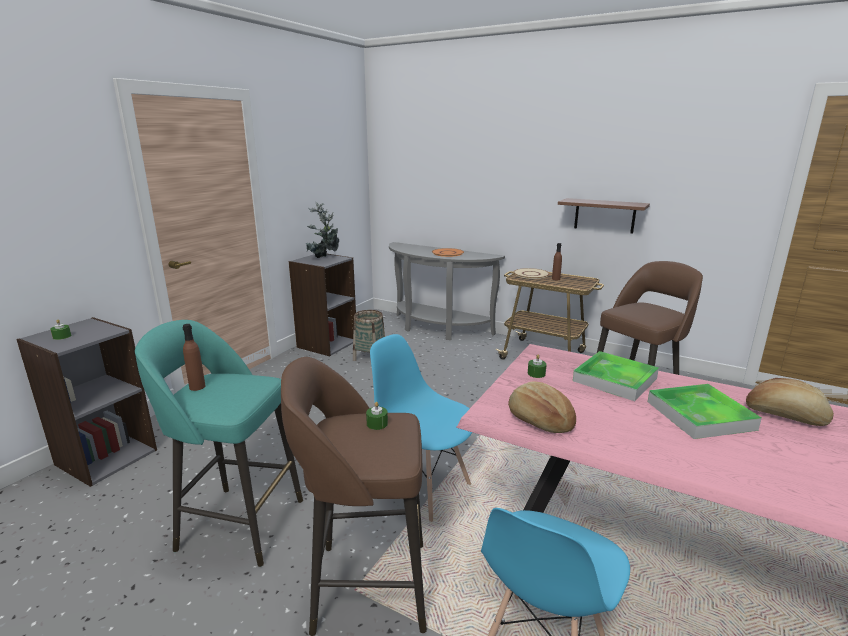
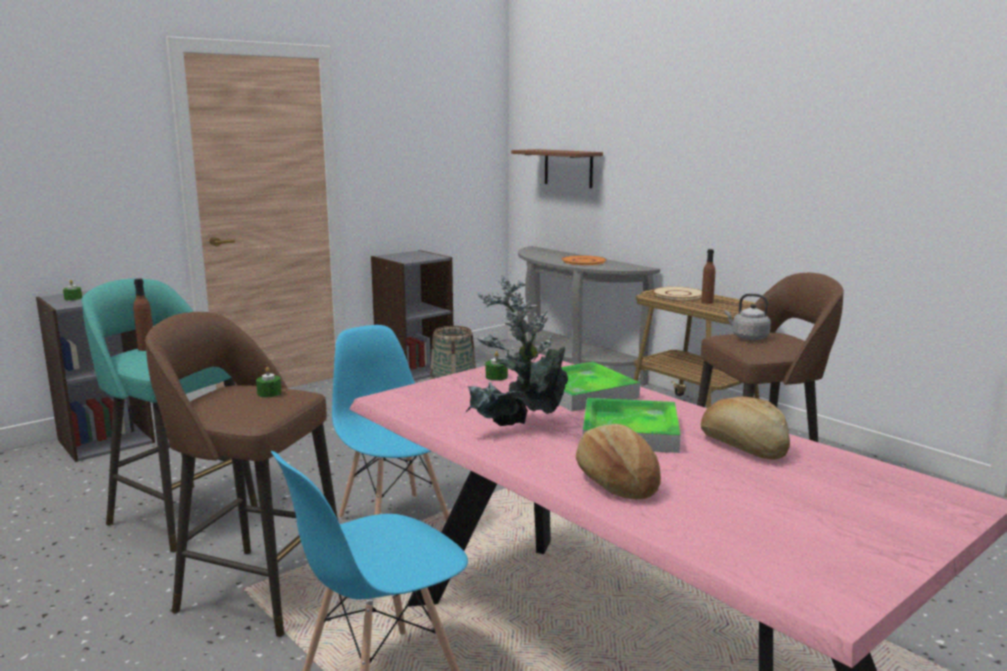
camera: 20 degrees right, 5 degrees down
(324, 258) = (416, 256): potted plant -> potted plant (518, 430)
(539, 421) = (431, 411): bread -> bread (616, 482)
(604, 215) = (785, 213): brown shelf -> brown shelf (568, 168)
(635, 309) = (748, 337): none -> grey kettle

